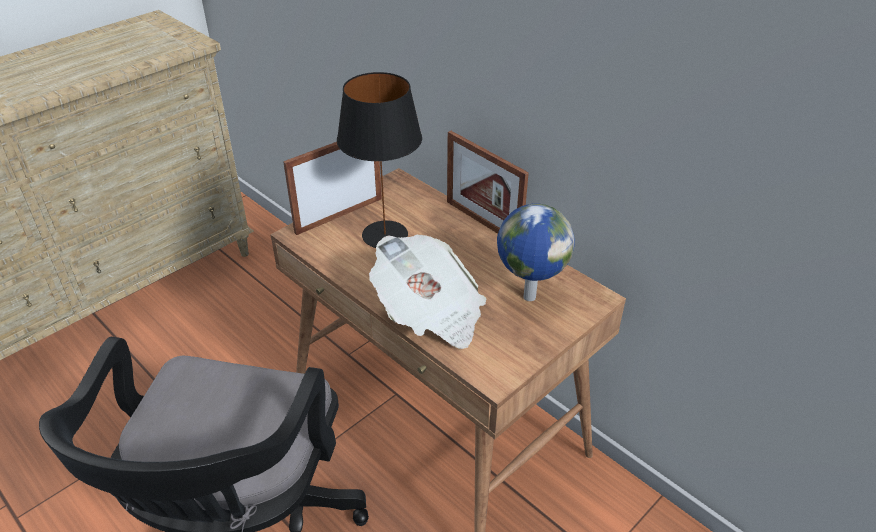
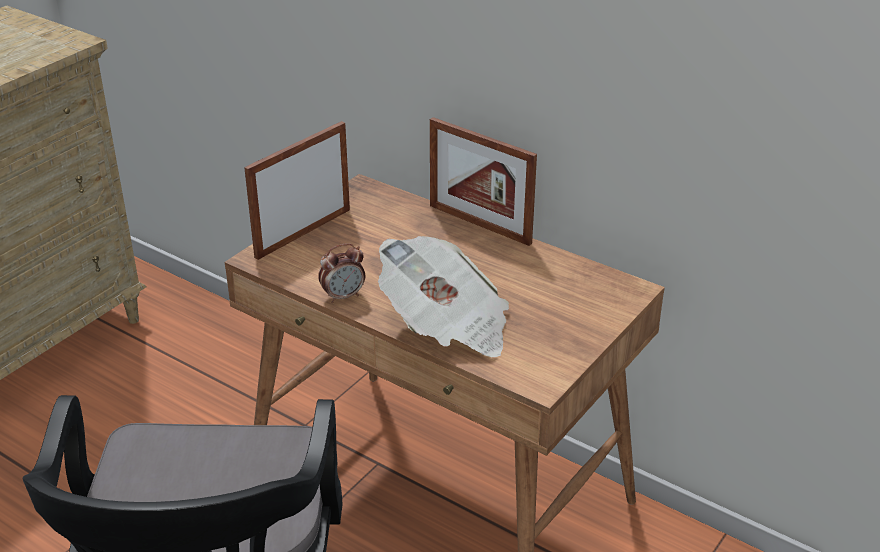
camera: 10 degrees left, 5 degrees down
(354, 276) = (343, 296): none -> alarm clock
(384, 234) = (365, 248): black table lamp -> none
(528, 296) = (554, 296): globe -> none

